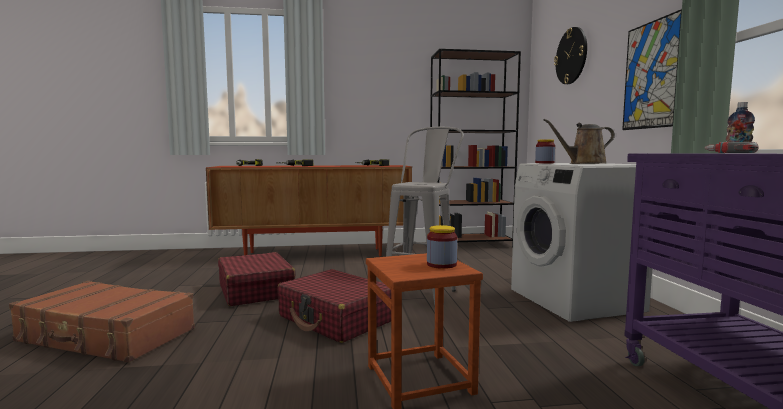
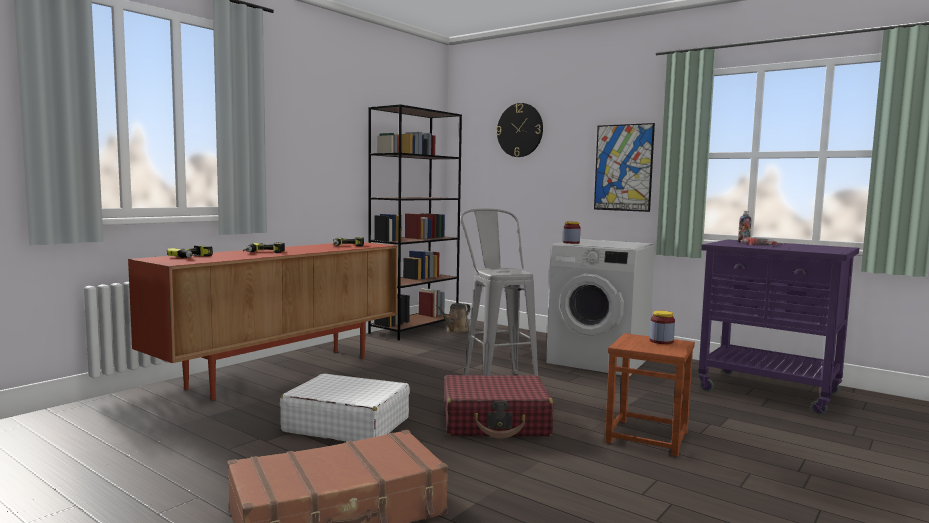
camera: 45 degrees left, 0 degrees up
(256, 290) = (346, 425): red suitcase -> white suitcase
(584, 163) = (606, 243): brown watering can -> brown watering can (456, 330)

